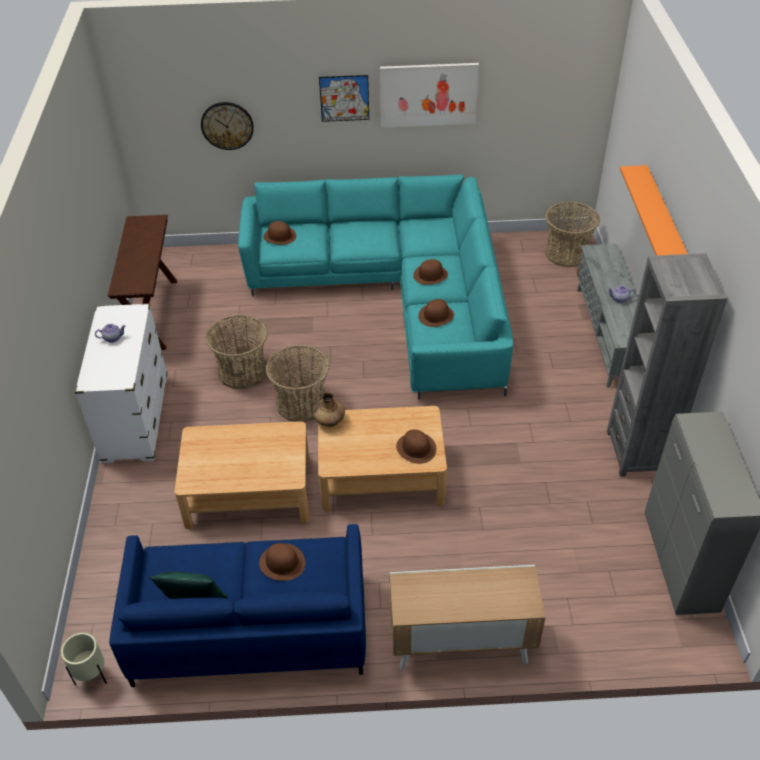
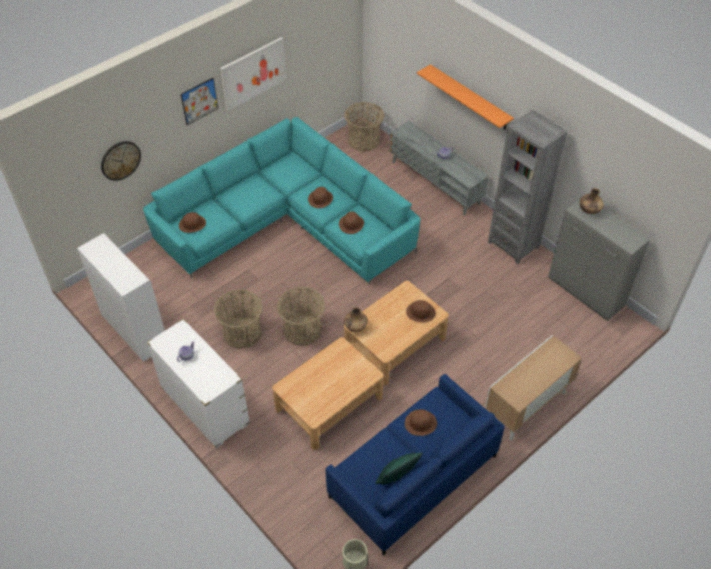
camera: 40 degrees left, 5 degrees up
(154, 314) = (134, 330): brown console table -> white cabinet
(709, 431) = (589, 210): none -> brown vase

